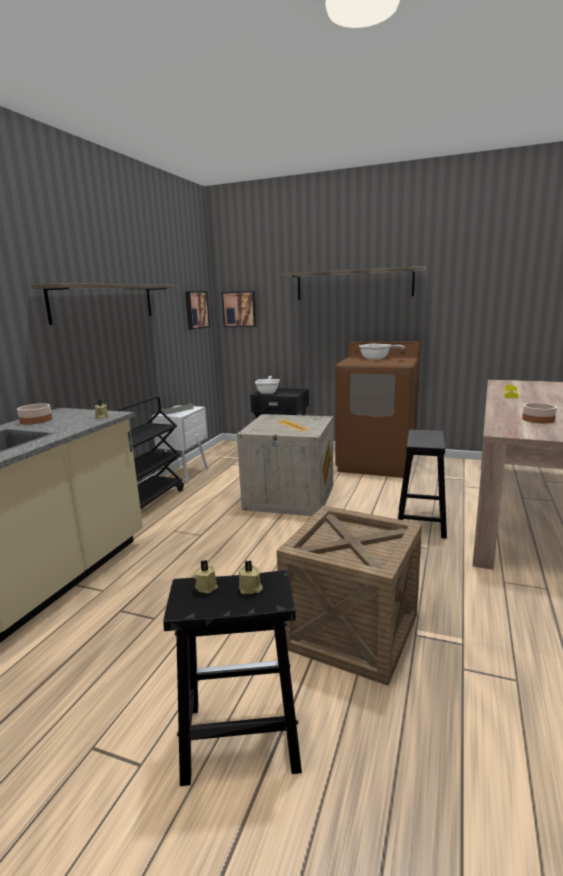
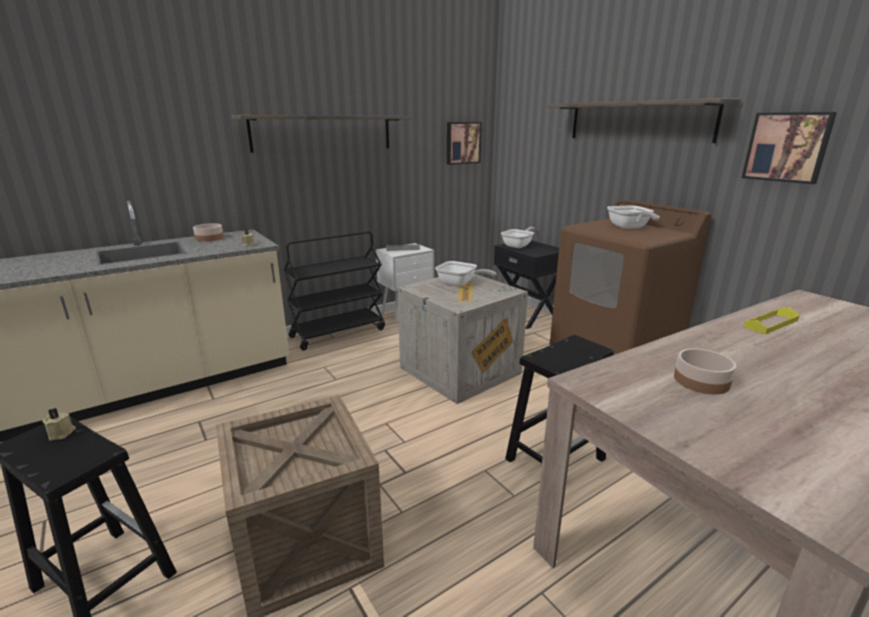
camera: 35 degrees right, 5 degrees up
(239, 309) = (515, 144): picture -> picture (787, 147)
(250, 588) = (73, 452): beige candle -> none
(279, 422) = (459, 284): none -> frying pan

